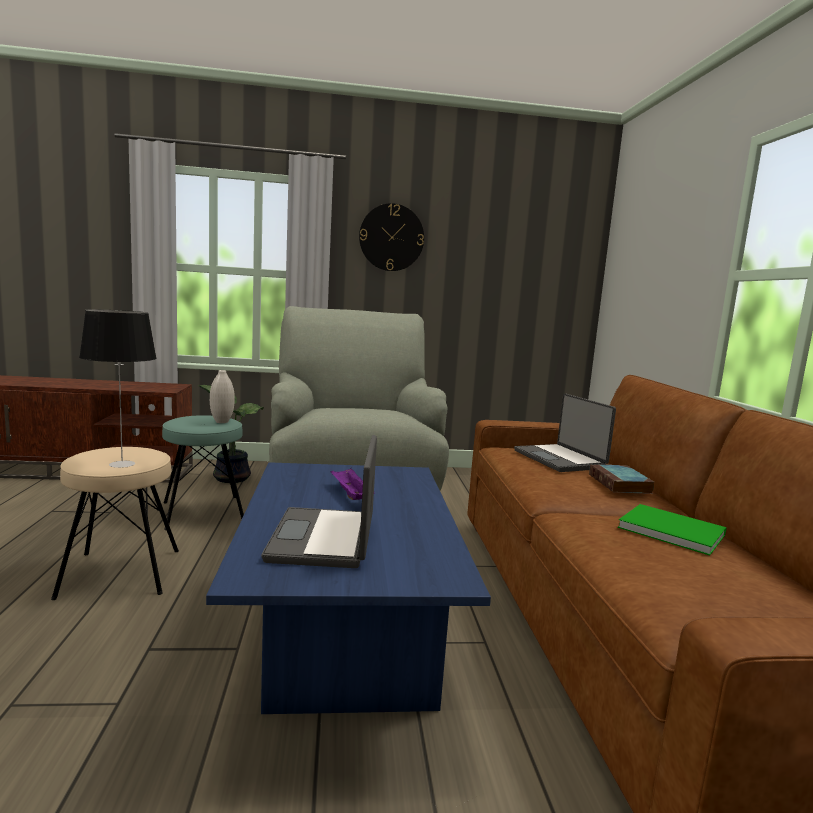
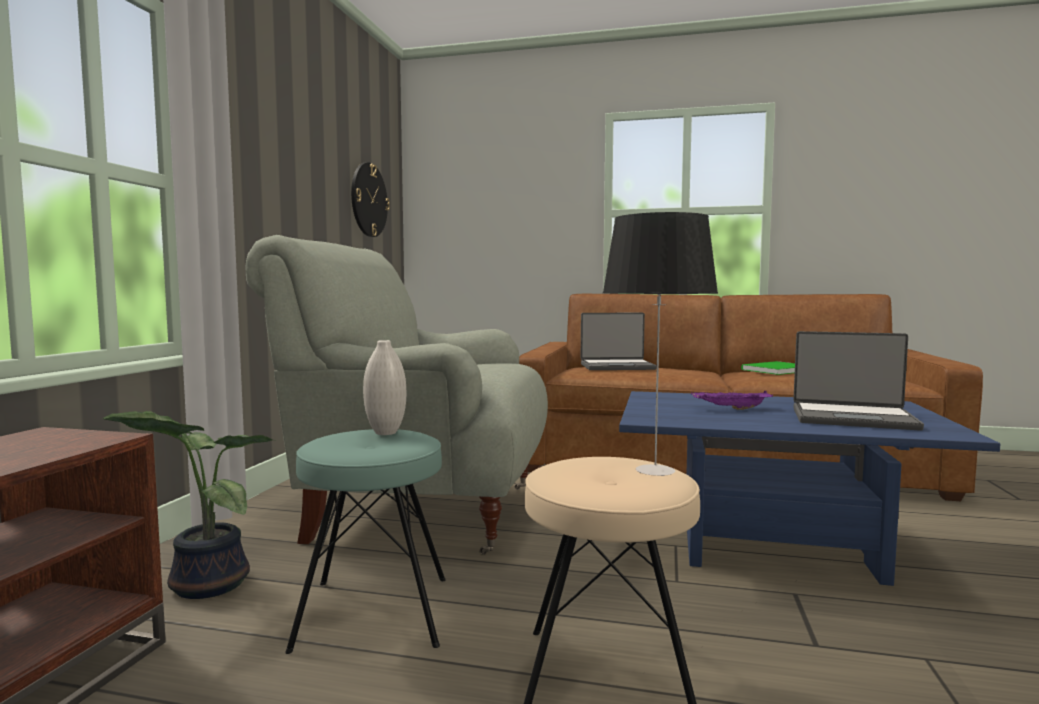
camera: 70 degrees left, 5 degrees down
(391, 237) = (266, 138): wall clock -> wall clock (368, 200)
(620, 484) = (679, 366): book -> none

